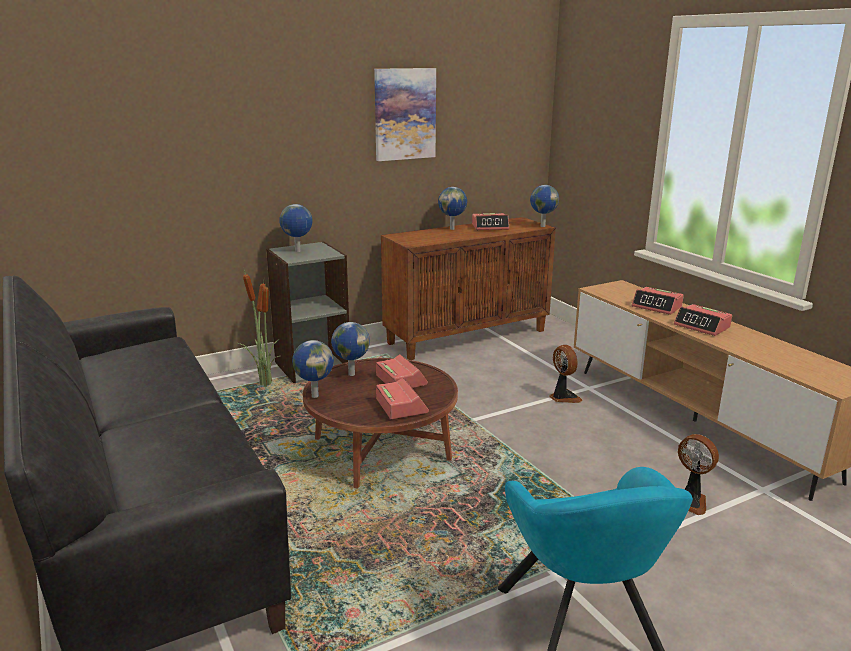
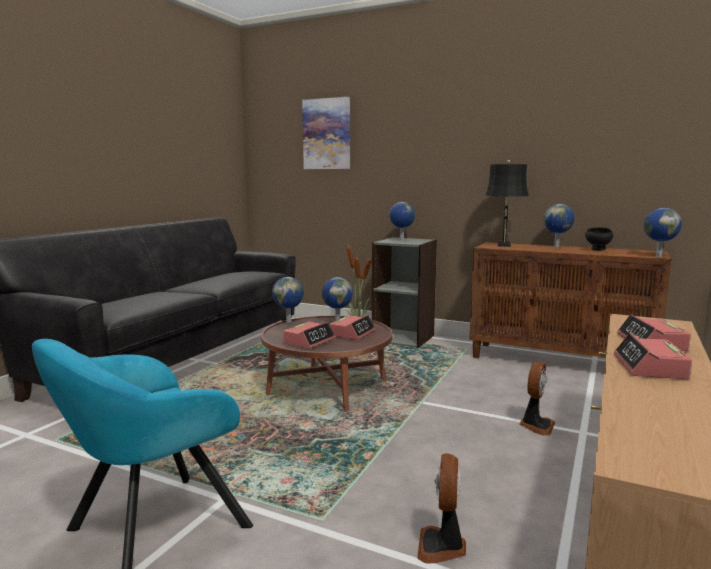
camera: 55 degrees right, 10 degrees down
(404, 114) = (523, 134): picture -> picture (327, 134)
(415, 237) = (504, 245): none -> black table lamp
(490, 227) = (598, 250): alarm clock -> black bowl

